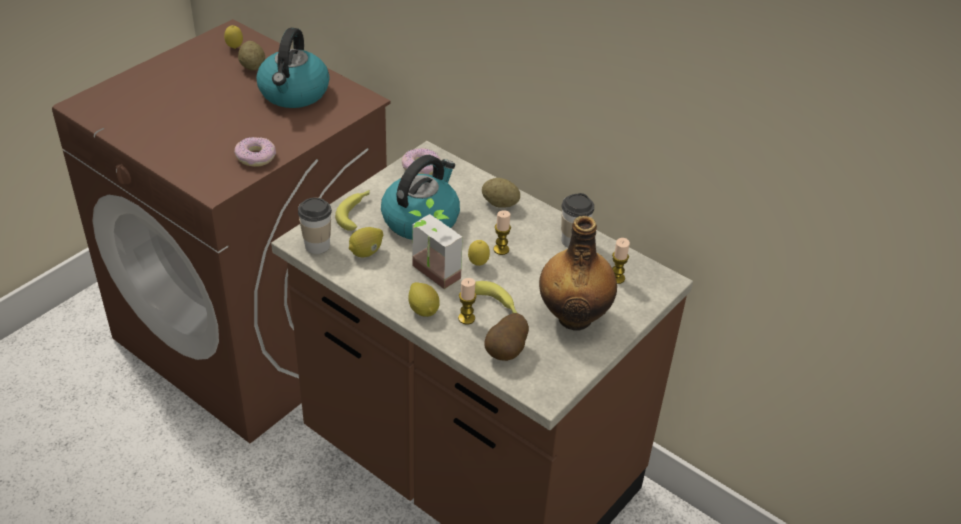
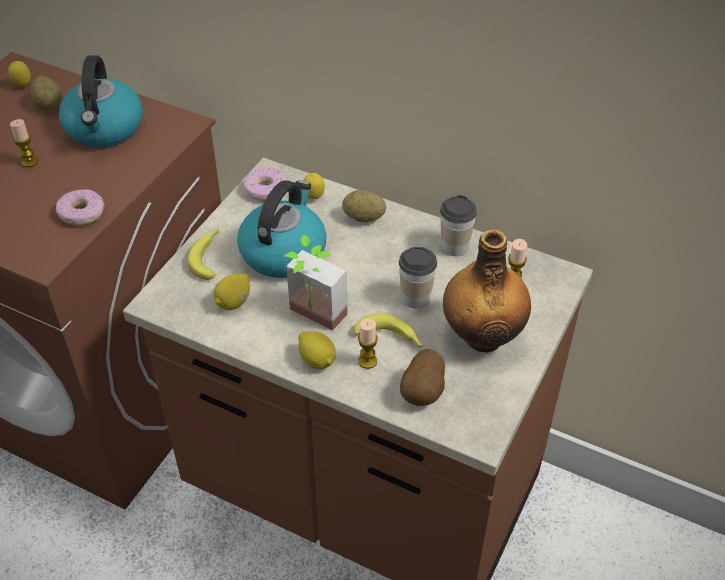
camera: 10 degrees left, 5 degrees up
(317, 245) = (176, 304): cup -> cup (415, 298)
(478, 264) = (361, 293): lemon -> lemon (314, 198)
(501, 249) = (381, 271): candle -> candle (29, 162)

